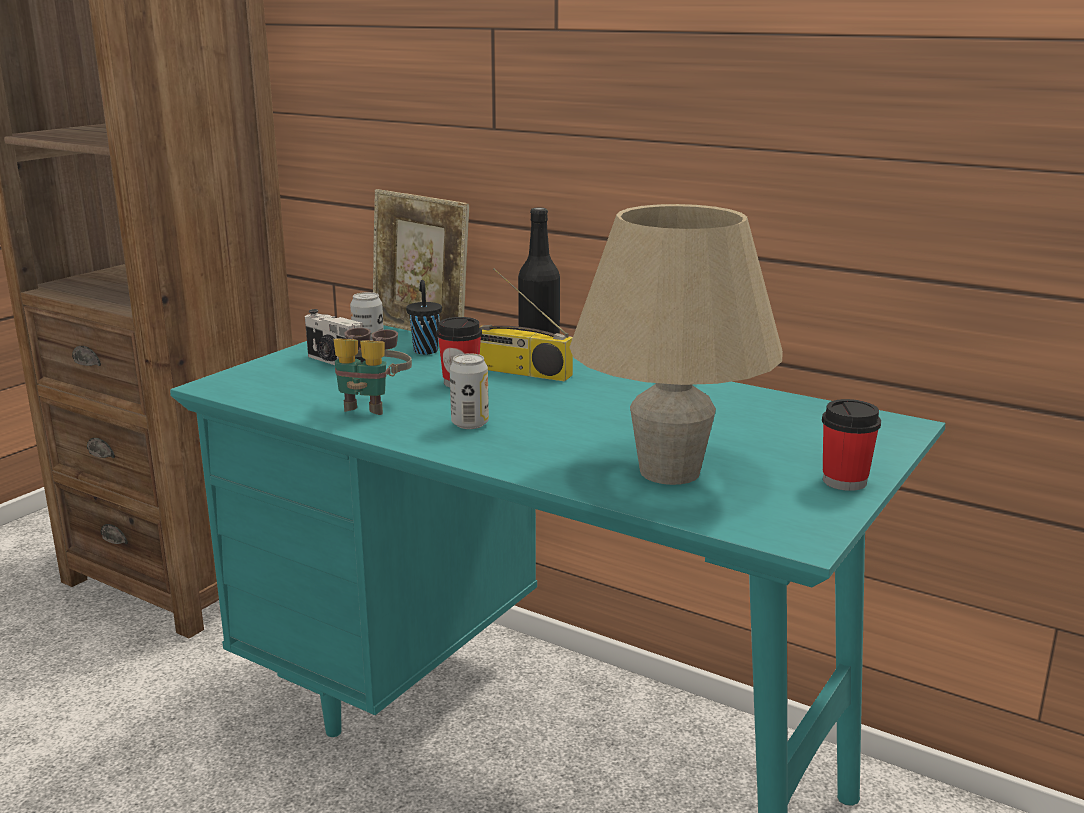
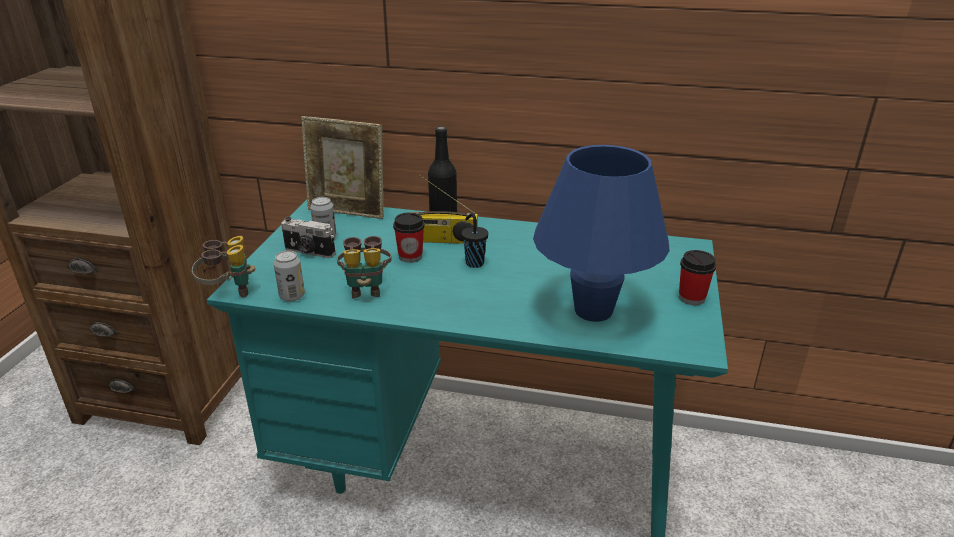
camera: 20 degrees left, 10 degrees up
(201, 385) = (229, 292): none -> binoculars
(425, 350) = (364, 230): black cup -> black cup (474, 263)
(470, 424) = (444, 293): can -> can (292, 296)
(670, 472) = (593, 310): beige table lamp -> blue table lamp

